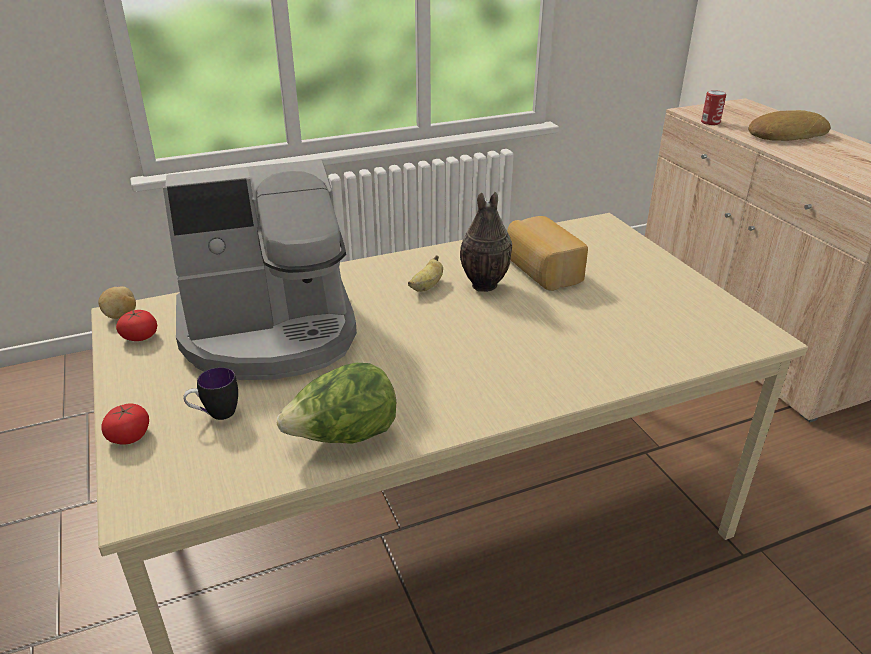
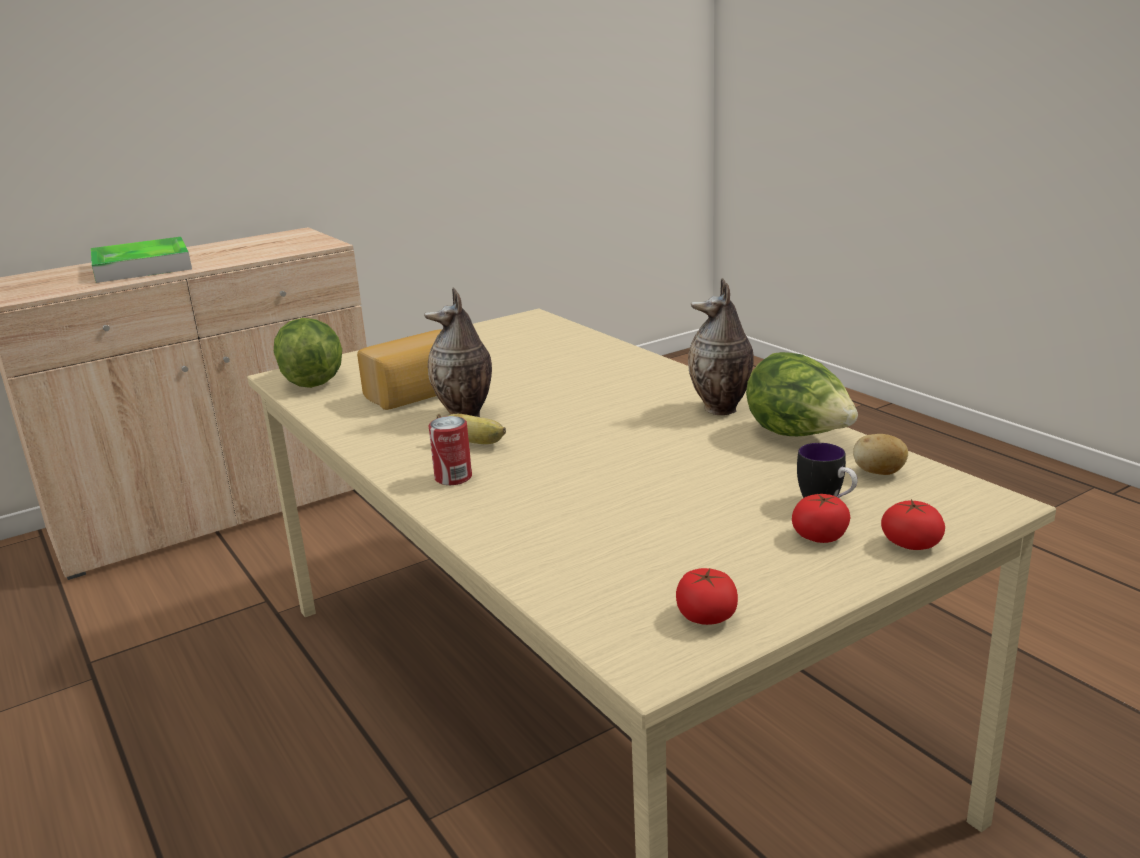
camera: 100 degrees left, 10 degrees down
(121, 315) = (654, 661): potato -> potato (879, 473)
(177, 398) = (820, 536): none -> tomato
(270, 332) = (635, 515): coffee machine -> none
(432, 407) = (722, 409): none -> vase
(588, 233) = (312, 380): none -> lettuce
(710, 122) = (72, 290): can -> can (453, 477)
(785, 134) = (142, 267): bread -> tray

